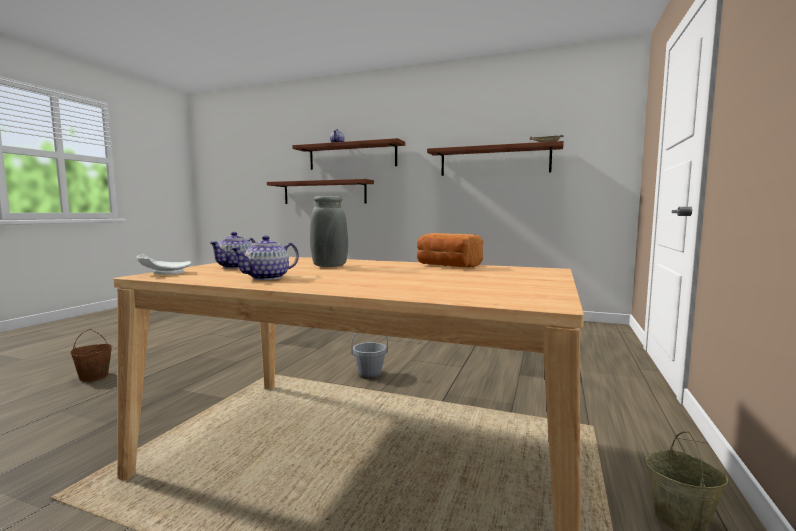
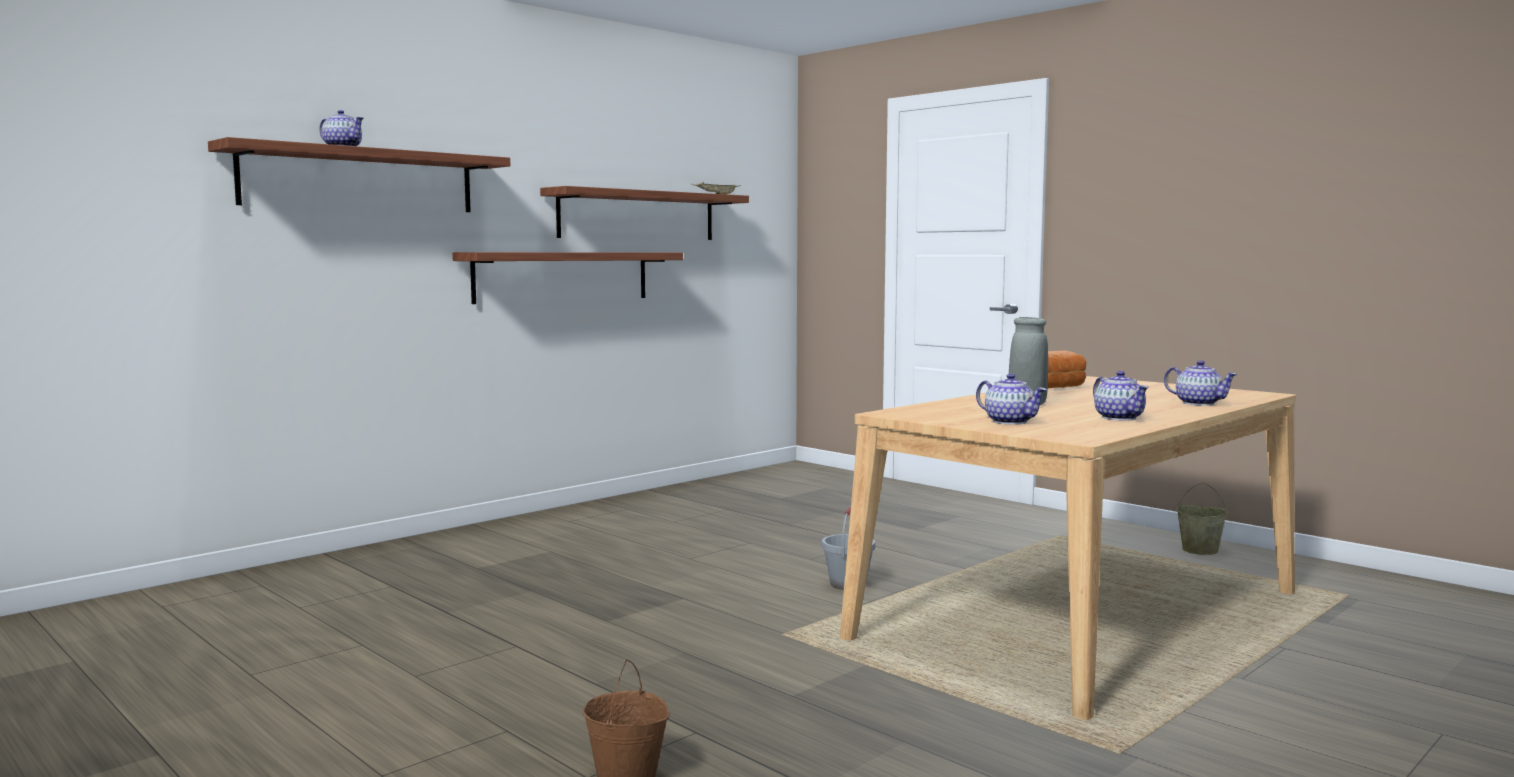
camera: 65 degrees left, 0 degrees up
(164, 273) = (1060, 436): white plate -> none
(324, 192) = (281, 270): shelf -> shelf (563, 276)
(398, 288) = (1198, 403): none -> teapot

